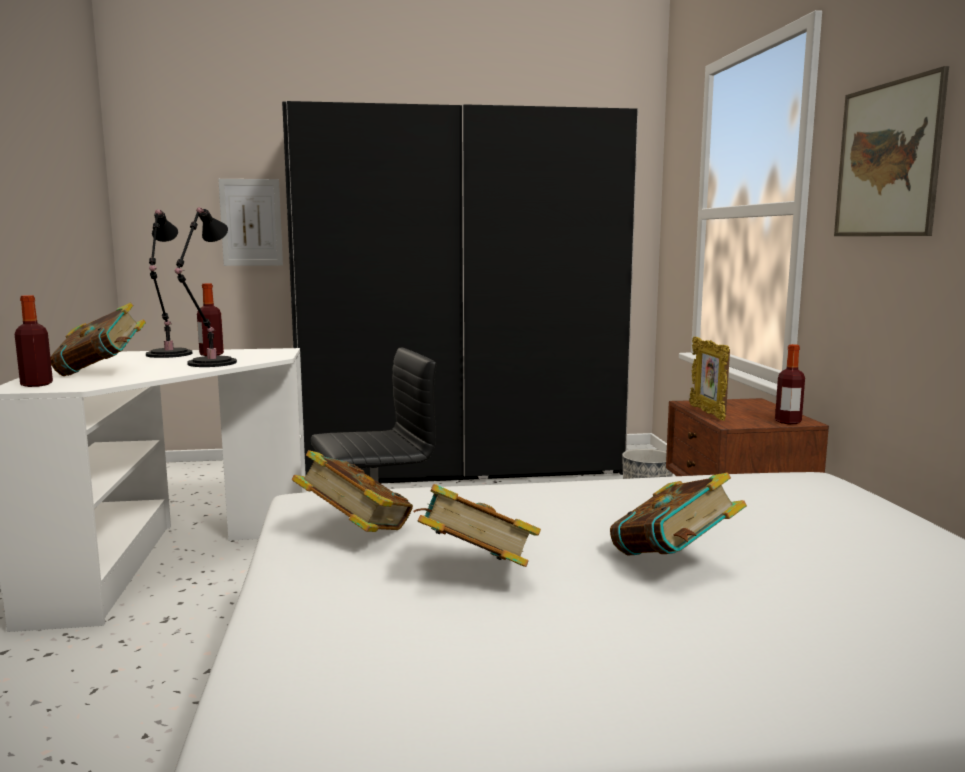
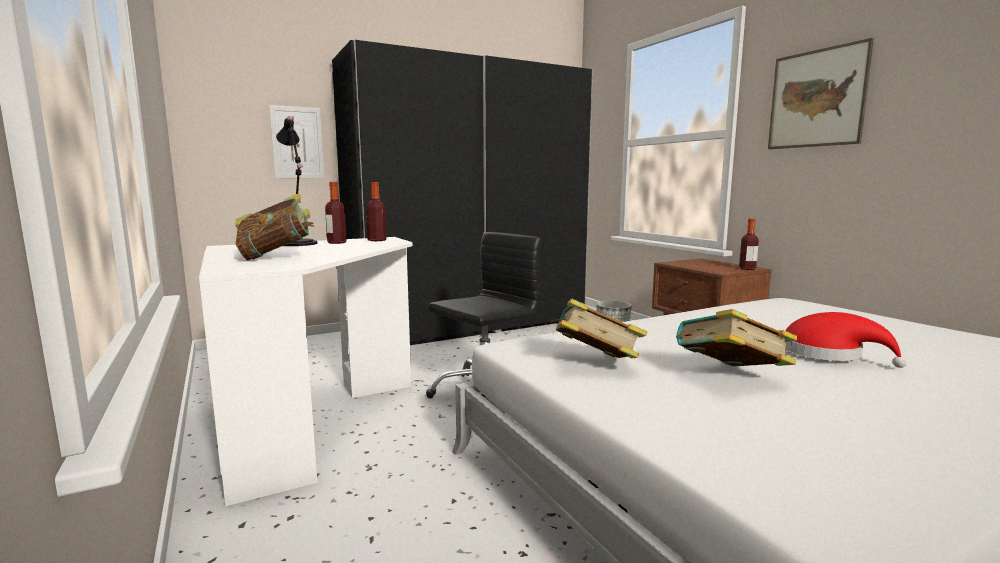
camera: 20 degrees left, 0 degrees up
(36, 384) = (241, 267): bottle -> bottle (377, 240)
(209, 364) = (356, 247): black table lamp -> none
(673, 562) = (828, 353): book -> red hat
(707, 413) = (694, 267): picture frame -> none

